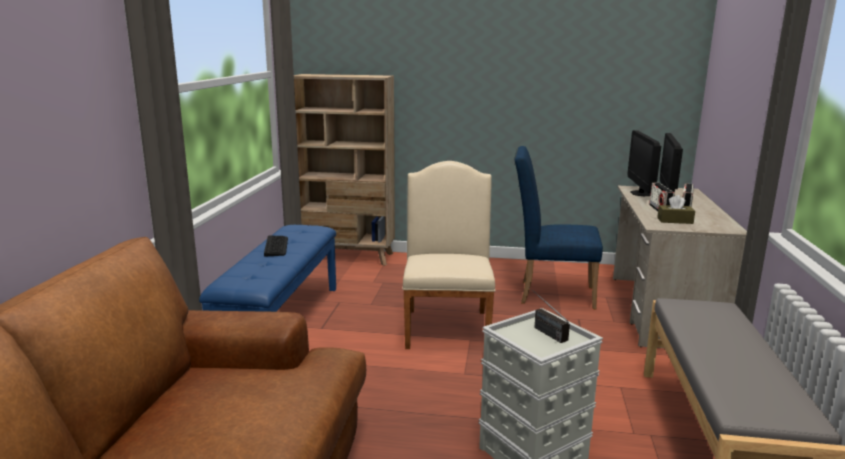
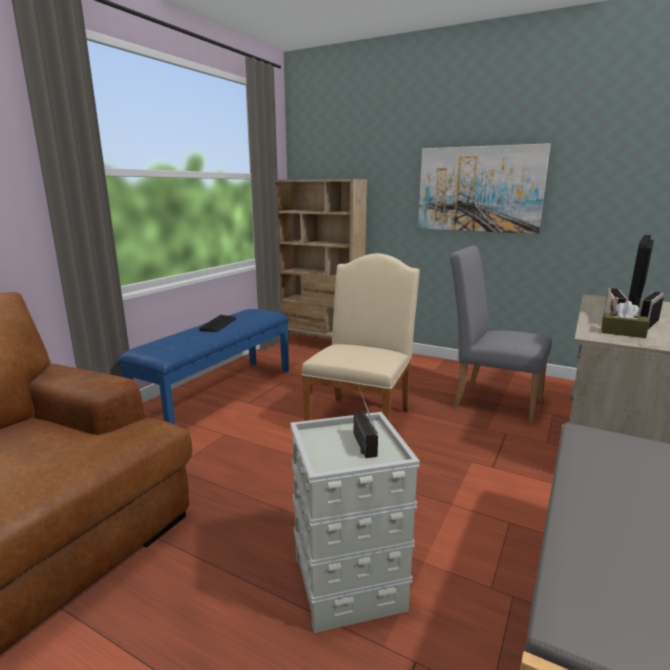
camera: 20 degrees right, 0 degrees up
(512, 87) = (479, 189): none -> picture
(550, 293) = (490, 402): blue chair -> grey chair
(641, 193) = (604, 303): monitor -> none

